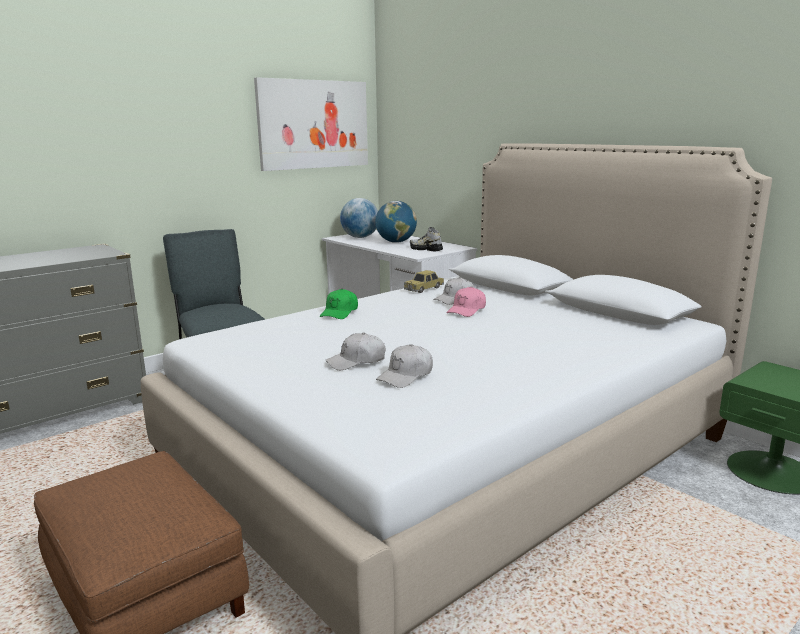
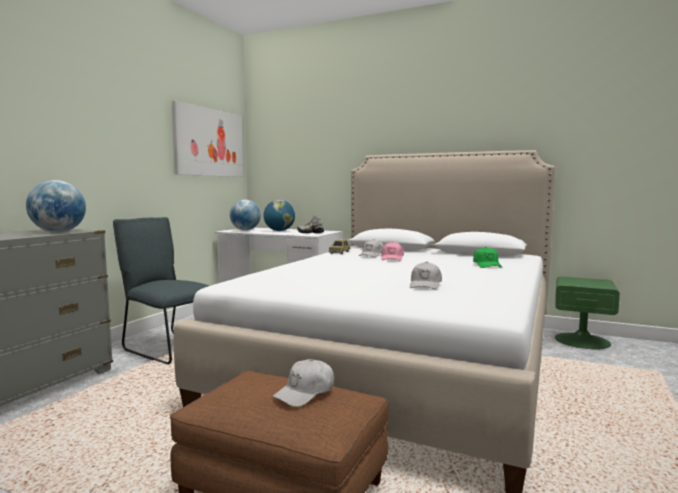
camera: 25 degrees left, 10 degrees down
(83, 256) = (58, 232): none -> globe
(340, 313) = (308, 265): green cap -> green cap (487, 265)
(356, 361) = (377, 282): white cap -> white cap (305, 393)

